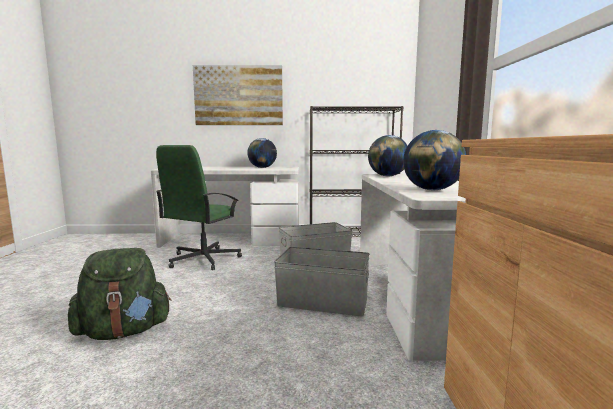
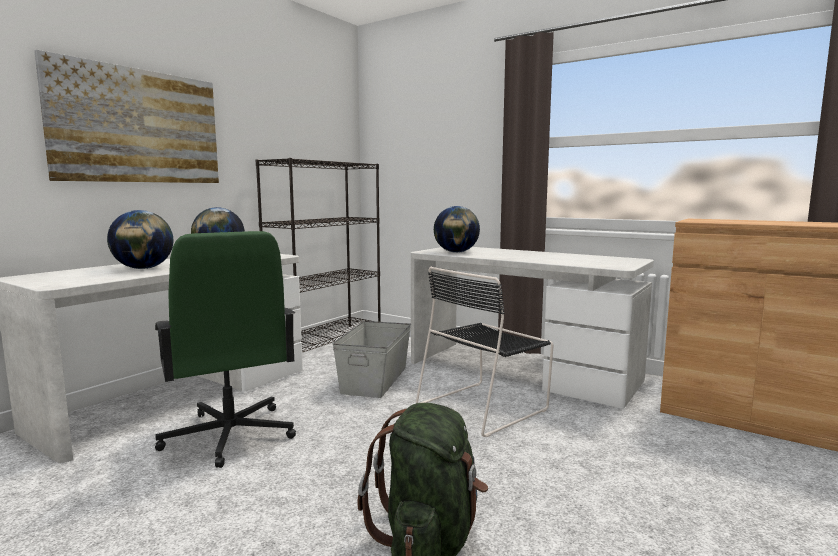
camera: 55 degrees left, 0 degrees up
(322, 302) = (484, 406): grey storage box -> black chair
(432, 190) = (583, 261): globe -> globe (143, 268)

